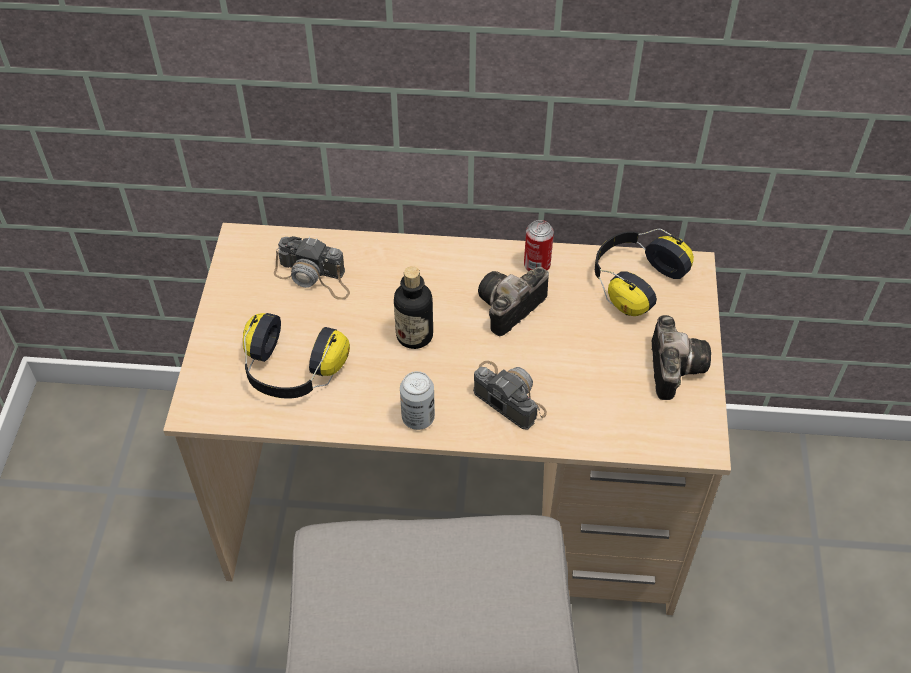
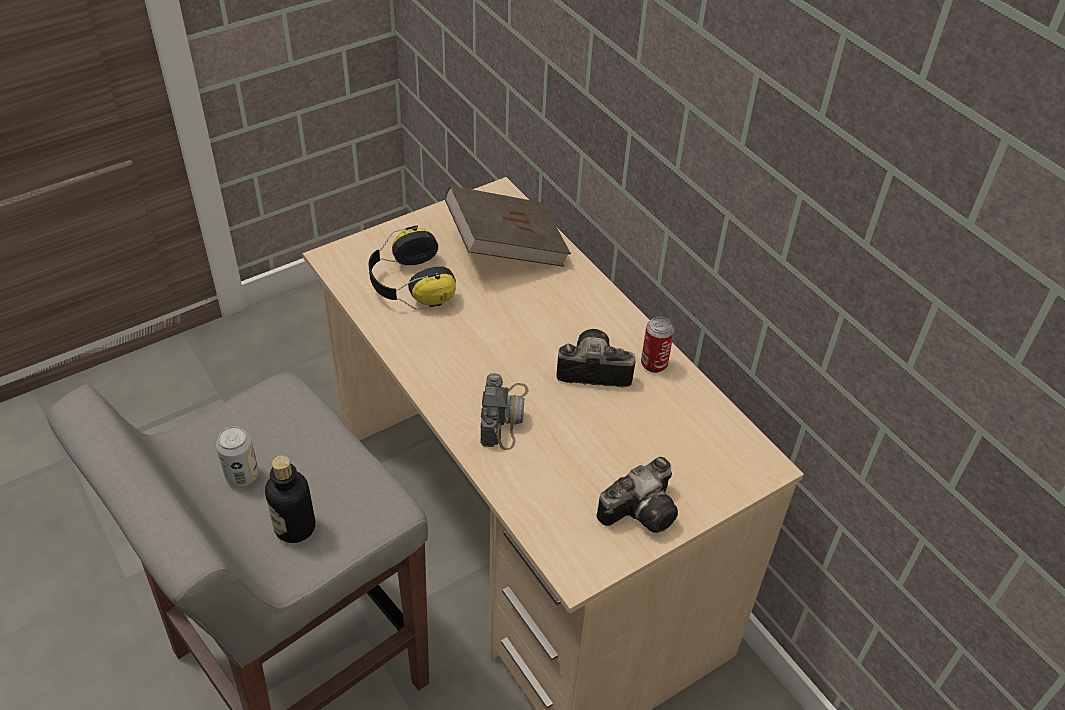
camera: 50 degrees right, 5 degrees down
(314, 277) = (506, 248): camera -> brown book
(414, 335) = (508, 331): bottle -> bottle (295, 527)
(418, 418) = (433, 375): can -> can (242, 475)
(634, 281) = (707, 434): headphones -> none

